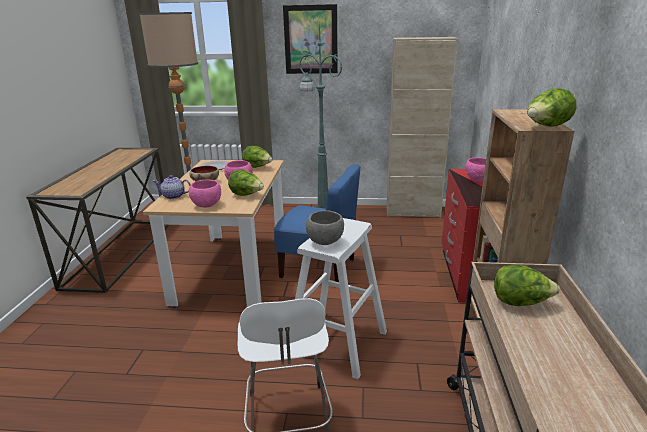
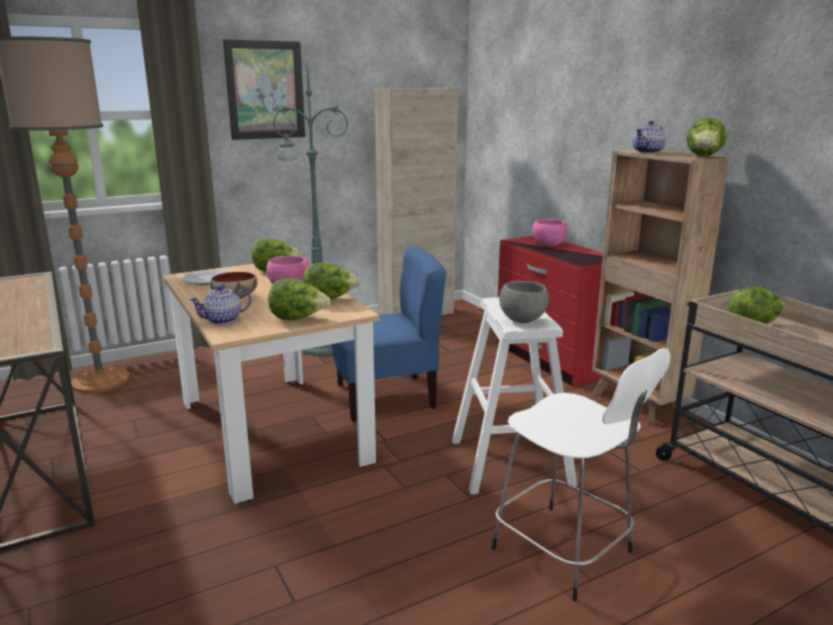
camera: 35 degrees left, 5 degrees down
(207, 205) = (298, 319): pink bowl -> lettuce
(516, 114) = (648, 152): none -> teapot

